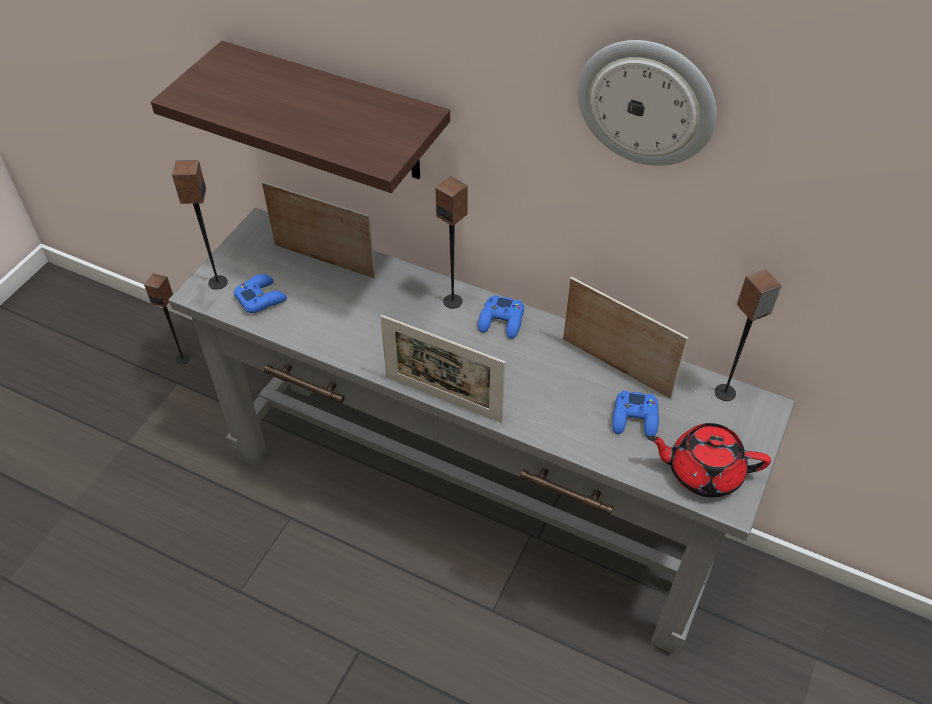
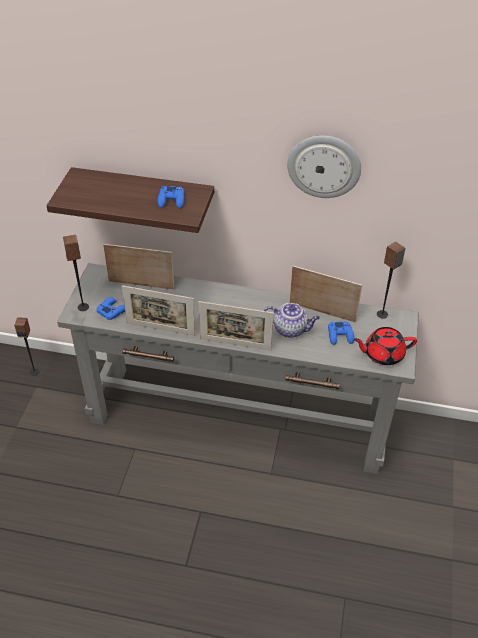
camera: 15 degrees left, 5 degrees down
(327, 346) = (160, 329): none -> picture frame
(453, 301) = (222, 294): speaker -> none
(501, 321) = (253, 299): blue game controller -> blue game controller (171, 200)
(549, 389) = (290, 329): none -> teapot

